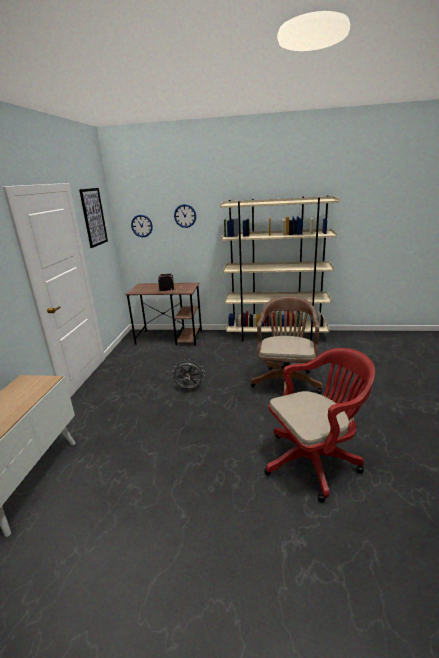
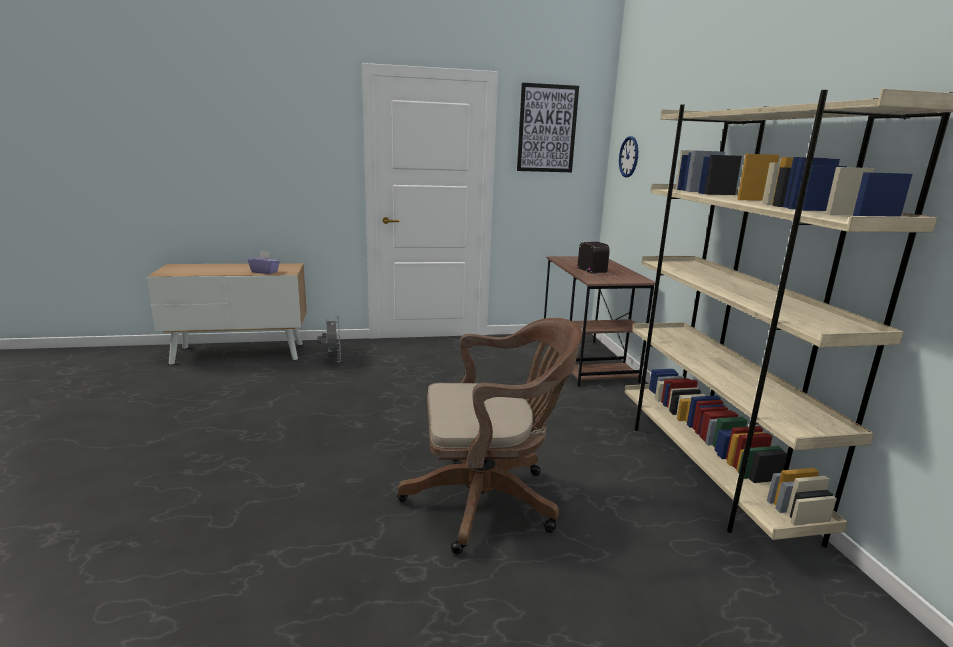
camera: 70 degrees right, 5 degrees down
(36, 391) = (265, 272): none -> purple tissue box
(185, 216) = (672, 143): wall clock -> none
(189, 389) = (426, 403): grey fan -> grey fan (332, 360)
(315, 460) = (221, 551): red office chair -> none

